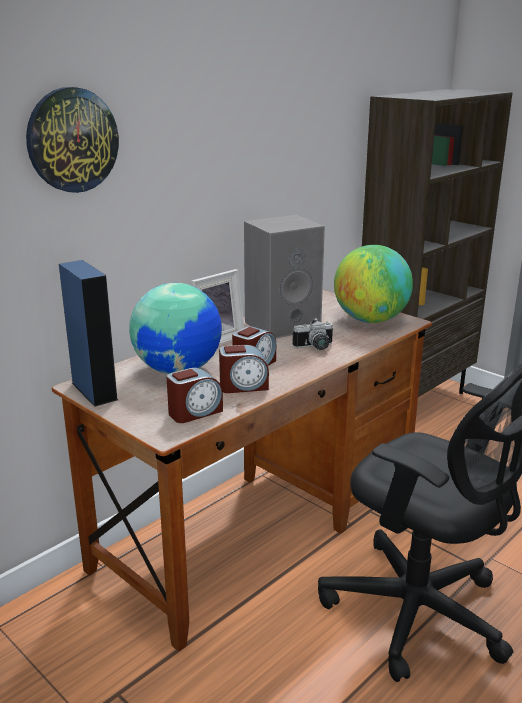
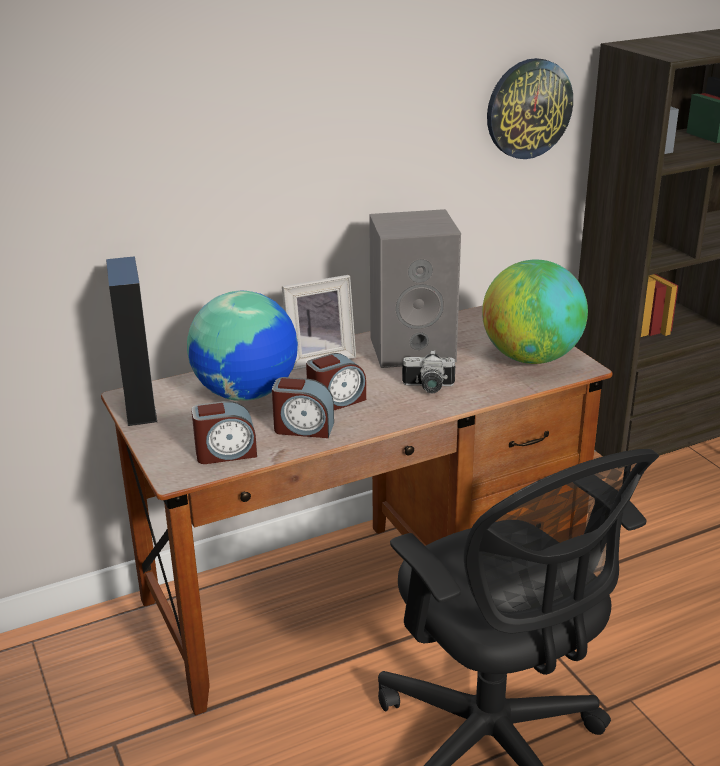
camera: 20 degrees right, 5 degrees up
(72, 140) = (133, 117): wall clock -> wall clock (528, 108)

